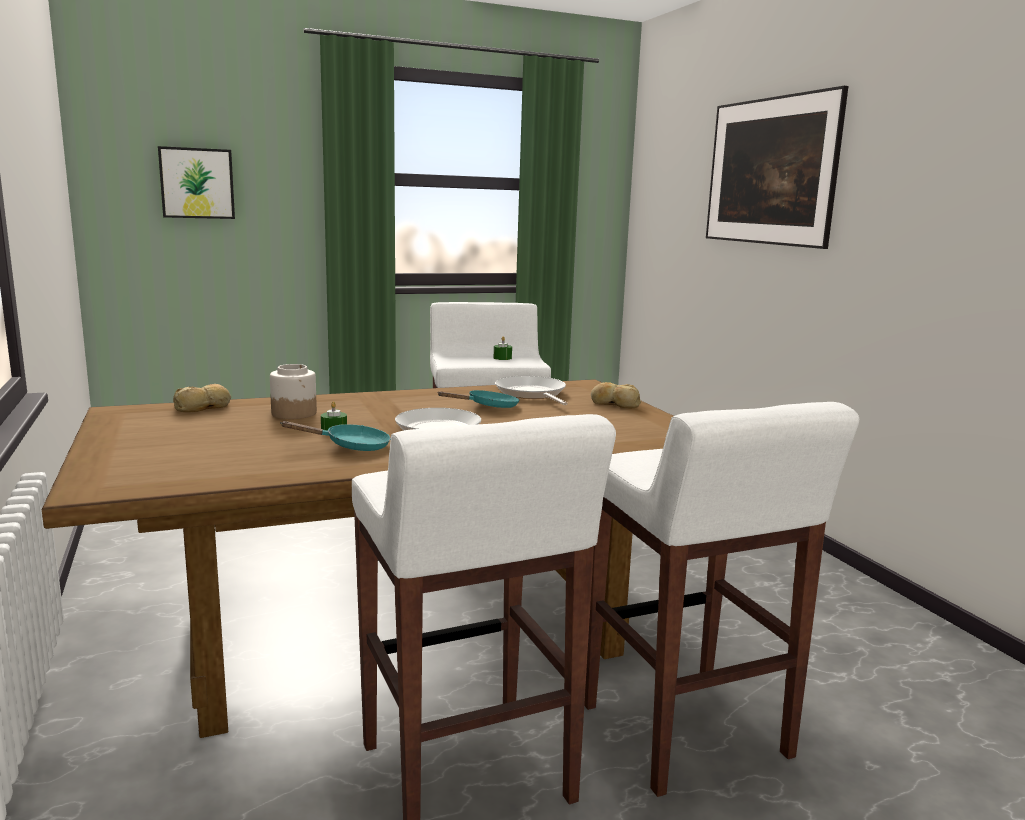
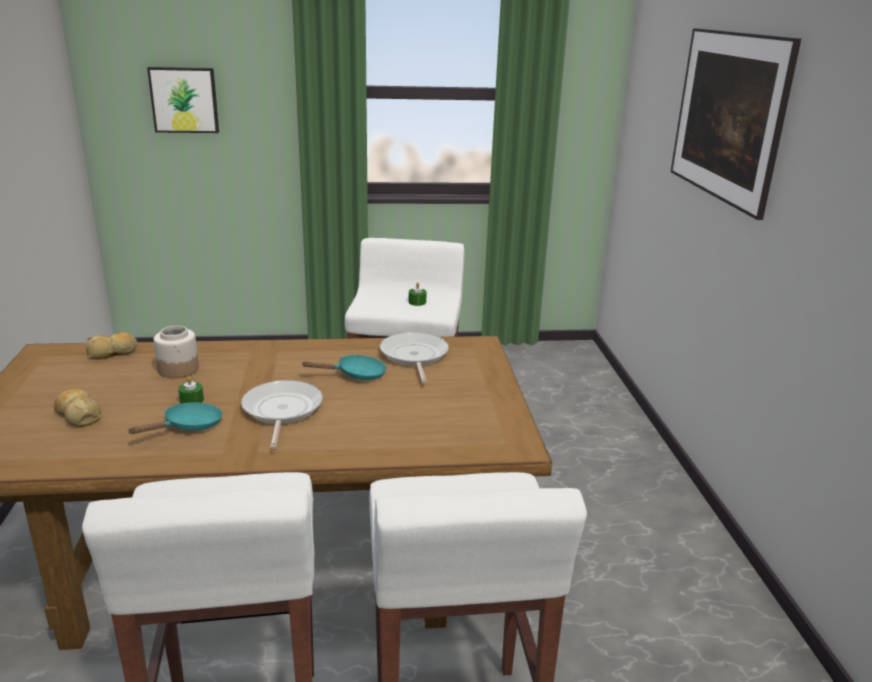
camera: 15 degrees right, 10 degrees up
(351, 446) = (188, 426): turquoise frying pan -> turquoise frying pan turned 60 degrees counterclockwise
(614, 403) = (482, 381): bread -> bread (78, 415)

